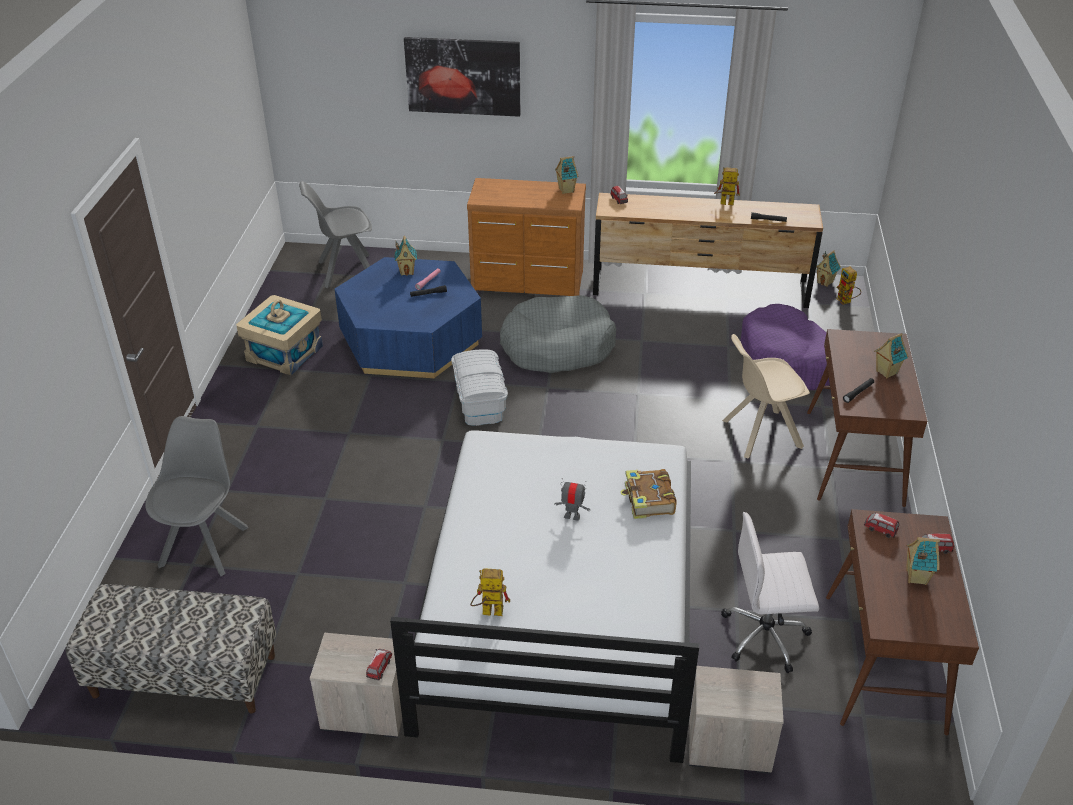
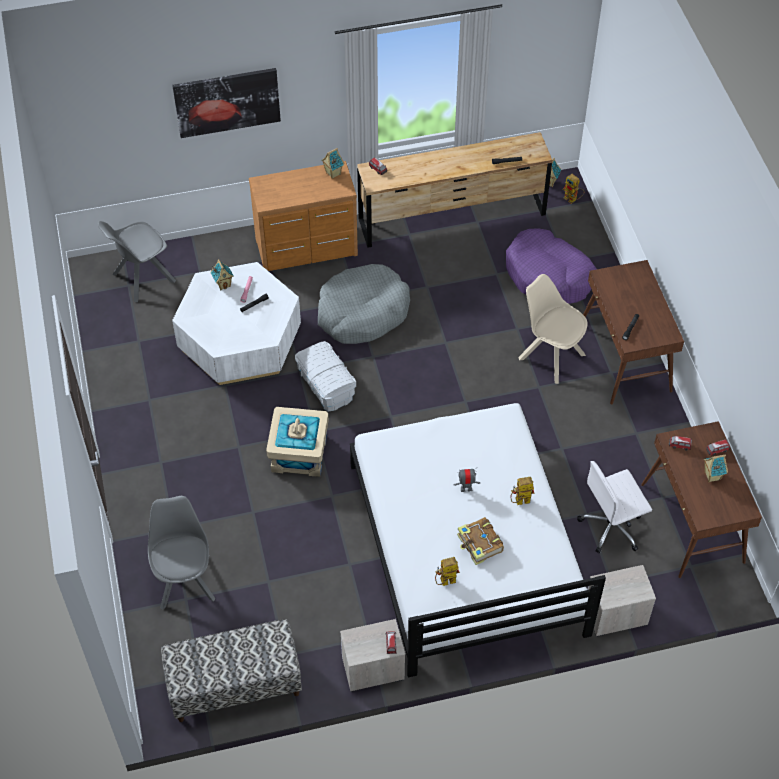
camera: 20 degrees left, 15 degrees up
(284, 353) = (140, 383): beige storage box -> beige storage box (299, 453)
(411, 340) = (239, 339): blue coffee table -> white coffee table
(648, 500) = (513, 459): book -> book (479, 544)
(723, 203) = (464, 151): toy robot -> toy robot (519, 502)
(759, 434) = (550, 355): beige chair -> beige chair turned 75 degrees clockwise
(886, 372) = (643, 303): toy house -> none

